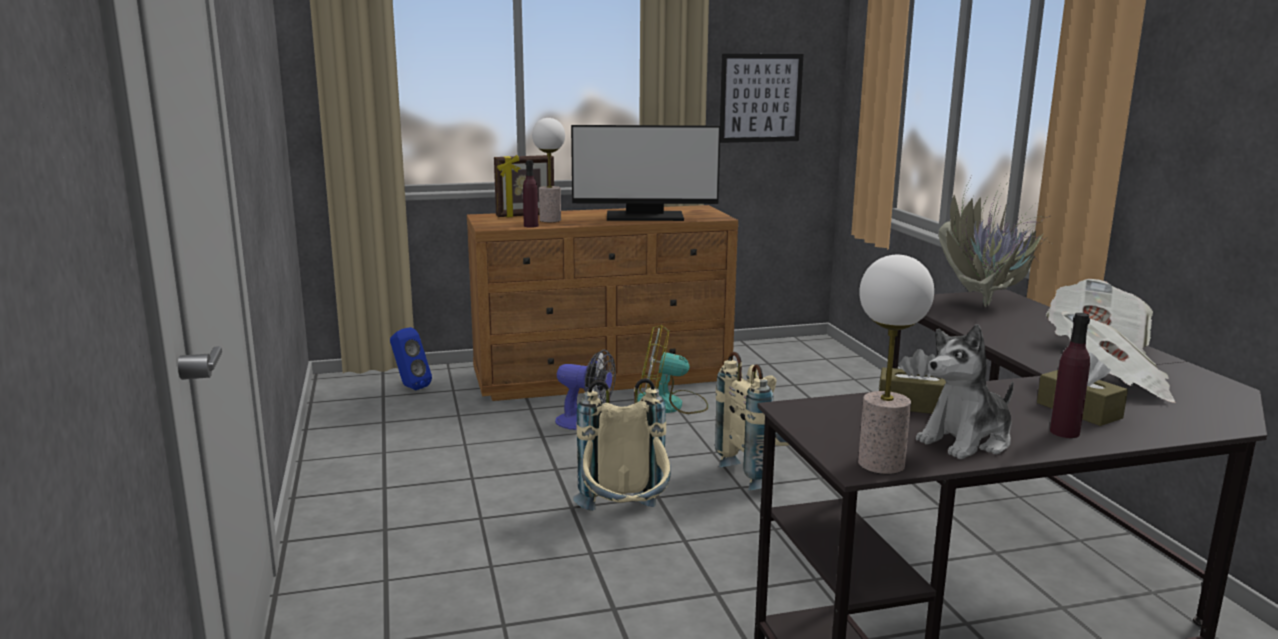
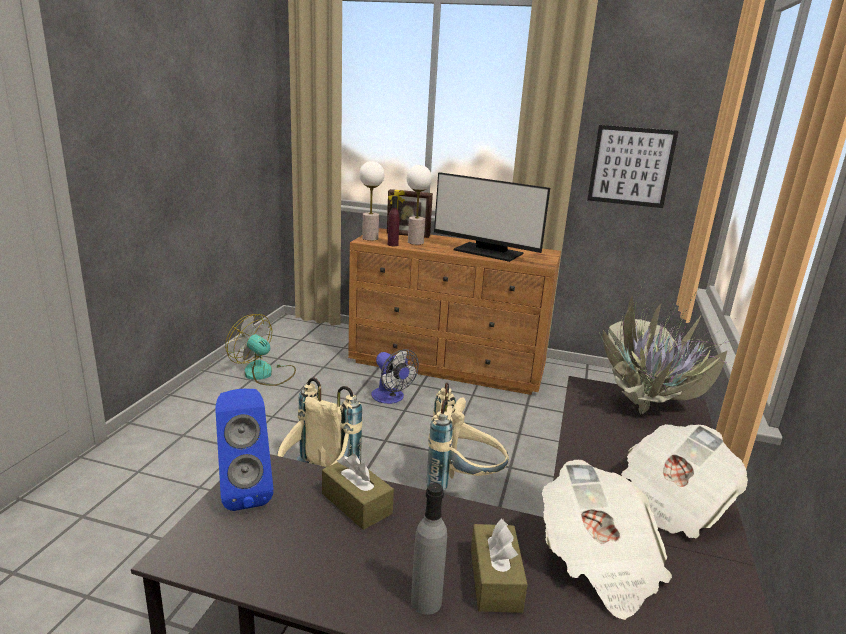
camera: 30 degrees right, 5 degrees up
(410, 387) = (322, 338): blue speaker -> blue speaker (245, 492)
(671, 405) = (466, 403): fan -> fan (264, 374)
(881, 464) = (201, 558): table lamp -> table lamp (370, 238)
(966, 441) = (318, 567): plush toy -> none
(1064, 432) = (426, 601): purple bottle -> grey bottle

